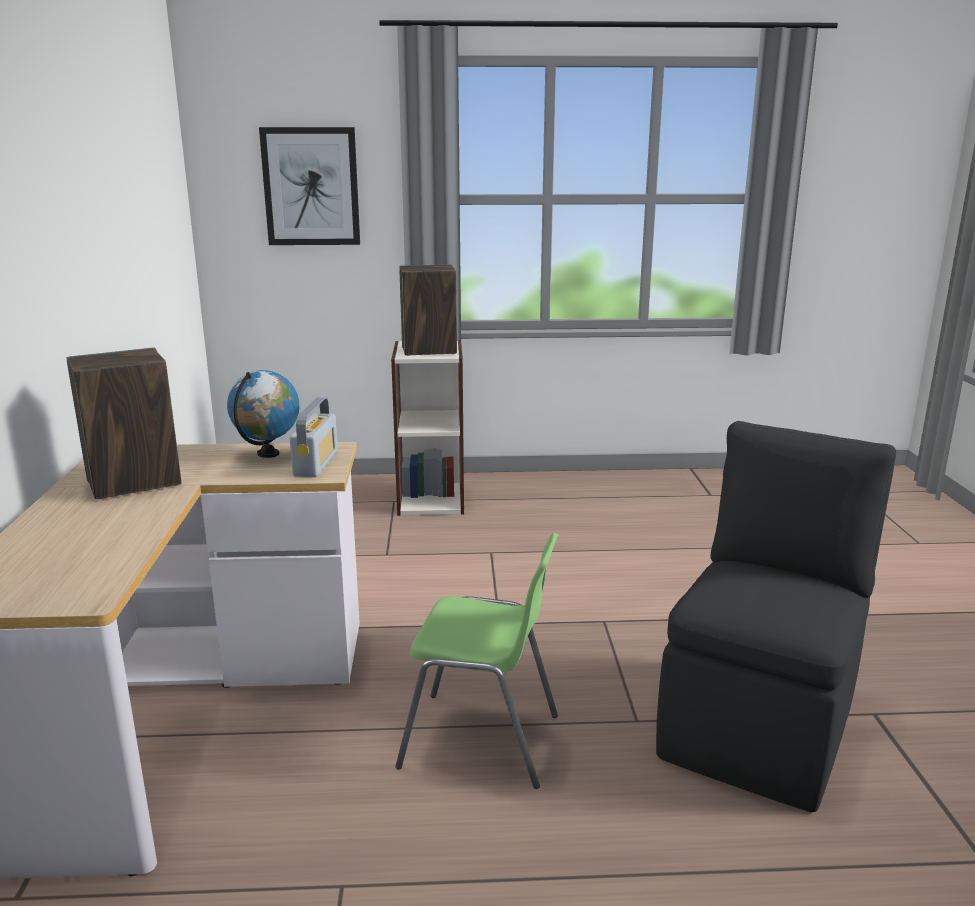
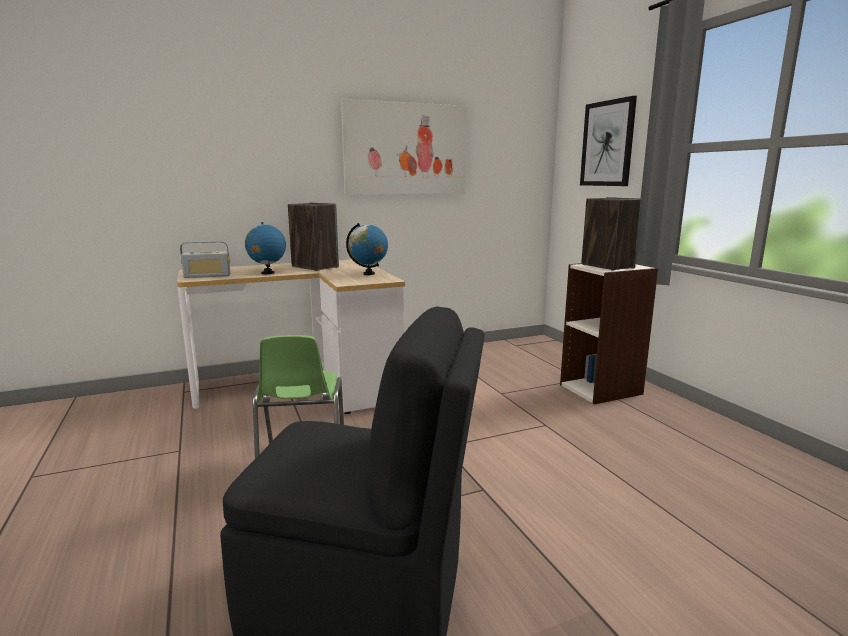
camera: 70 degrees right, 5 degrees down
(94, 215) = (406, 149): none -> picture
(137, 523) = (267, 273): none -> globe
(316, 463) = (360, 280): radio -> radio (207, 276)

